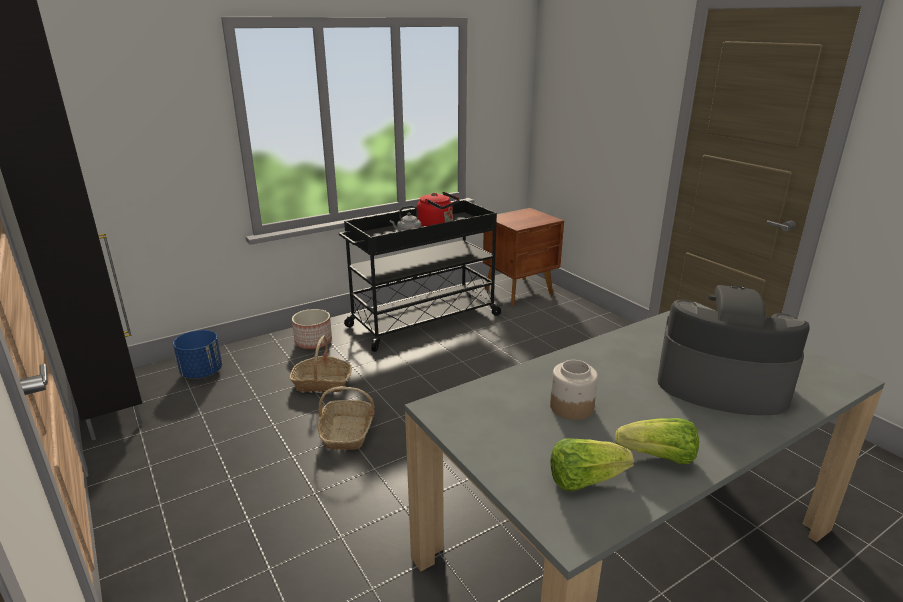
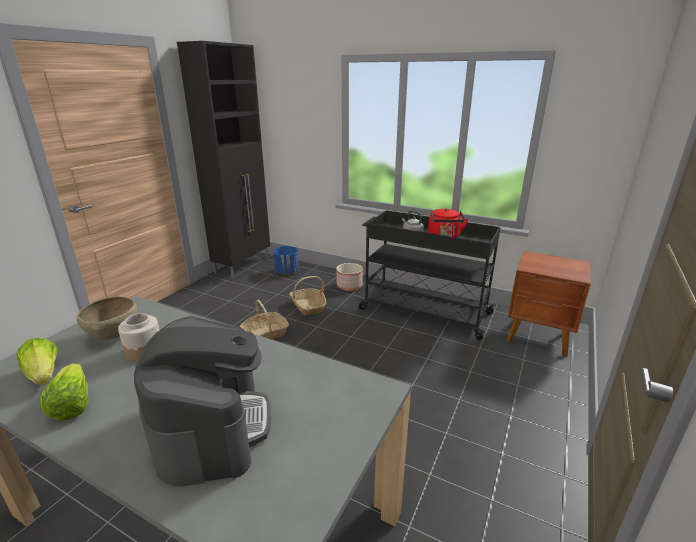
camera: 60 degrees right, 0 degrees up
(516, 426) = (114, 335): none -> brown bowl

